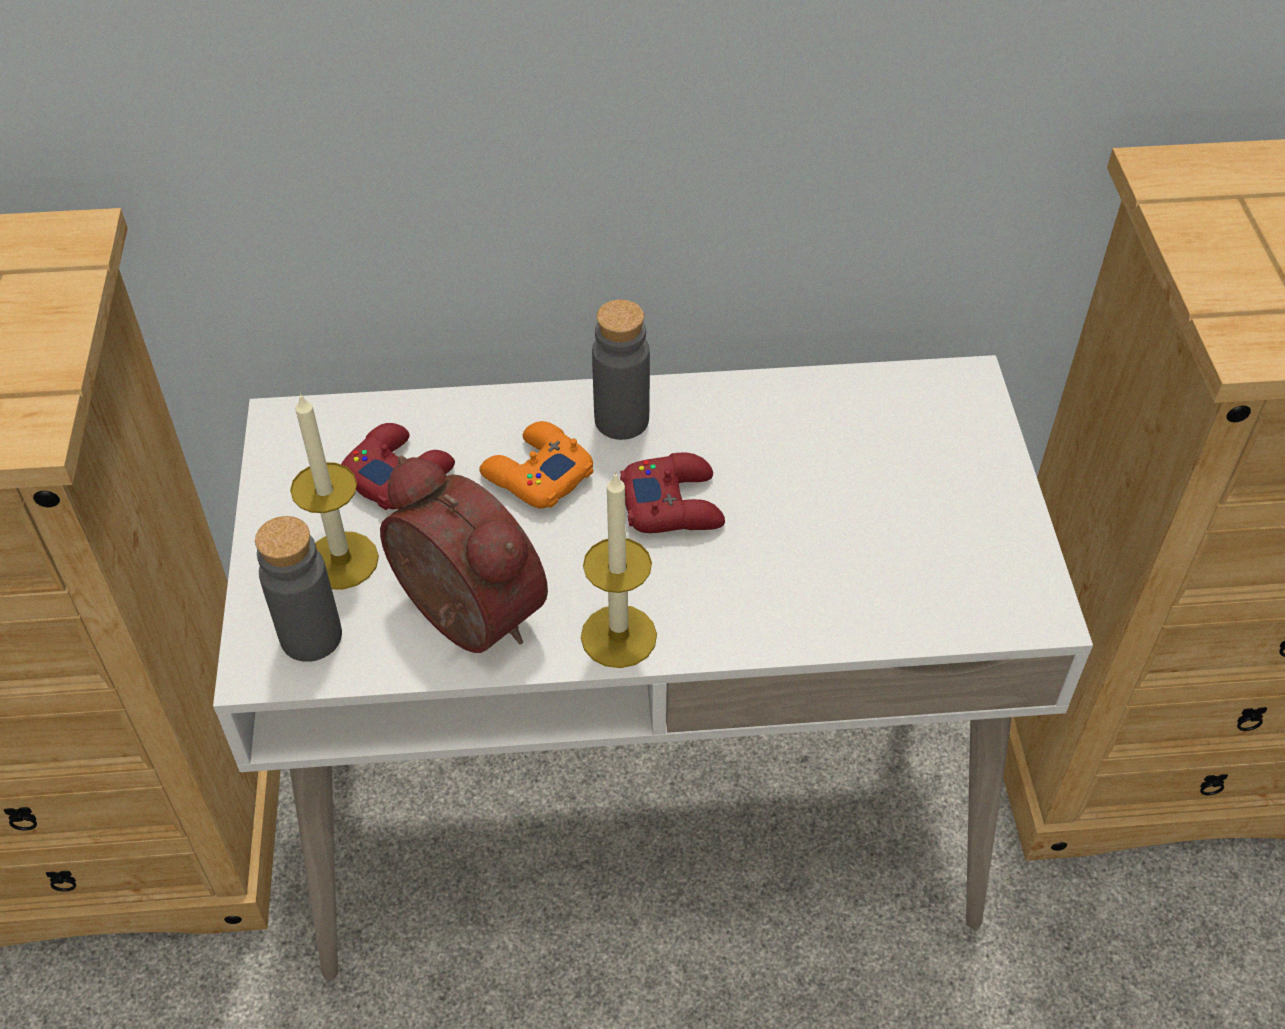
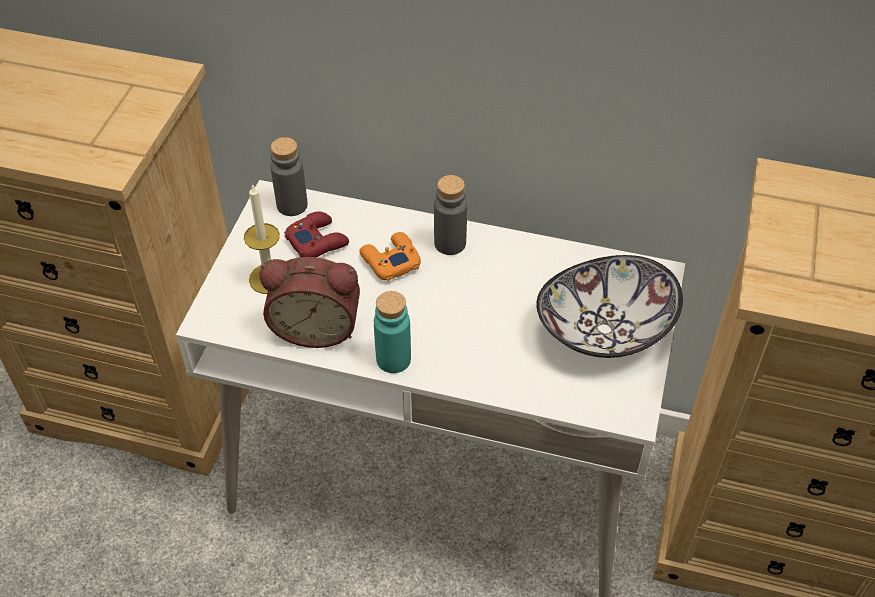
camera: 20 degrees right, 0 degrees up
(311, 636) = (237, 313): grey bottle -> grey bottle (292, 205)
(462, 619) = (316, 326): alarm clock -> alarm clock turned 120 degrees clockwise
(618, 636) = (393, 359): candle -> turquoise bottle
(673, 504) = (456, 297): red game controller -> none
(927, 489) = (603, 328): none -> bowl

